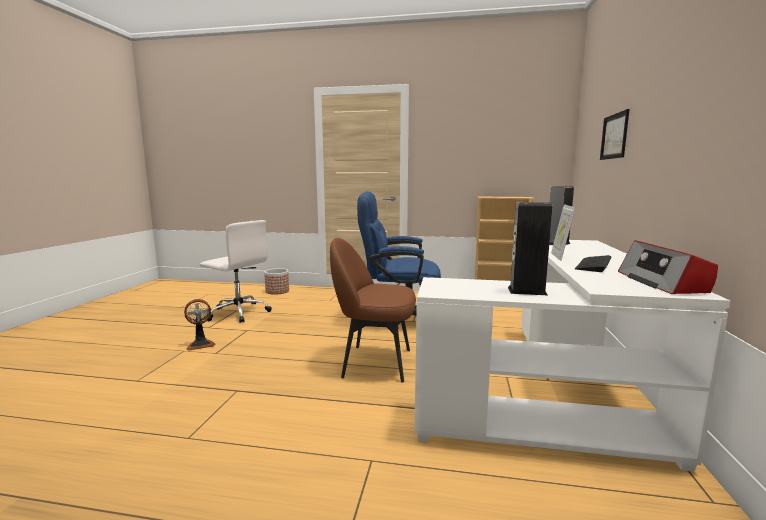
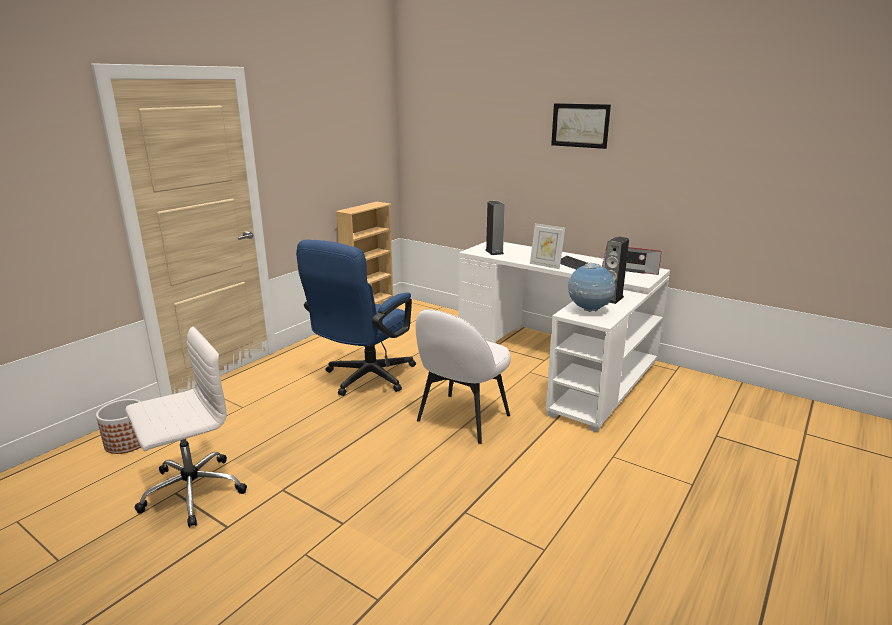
camera: 65 degrees left, 10 degrees up
(201, 344) = (296, 536): fan -> none
(375, 362) = (462, 419): brown chair -> white chair
(462, 286) = (588, 310): none -> globe
(614, 136) = (493, 150): picture -> picture (580, 125)

